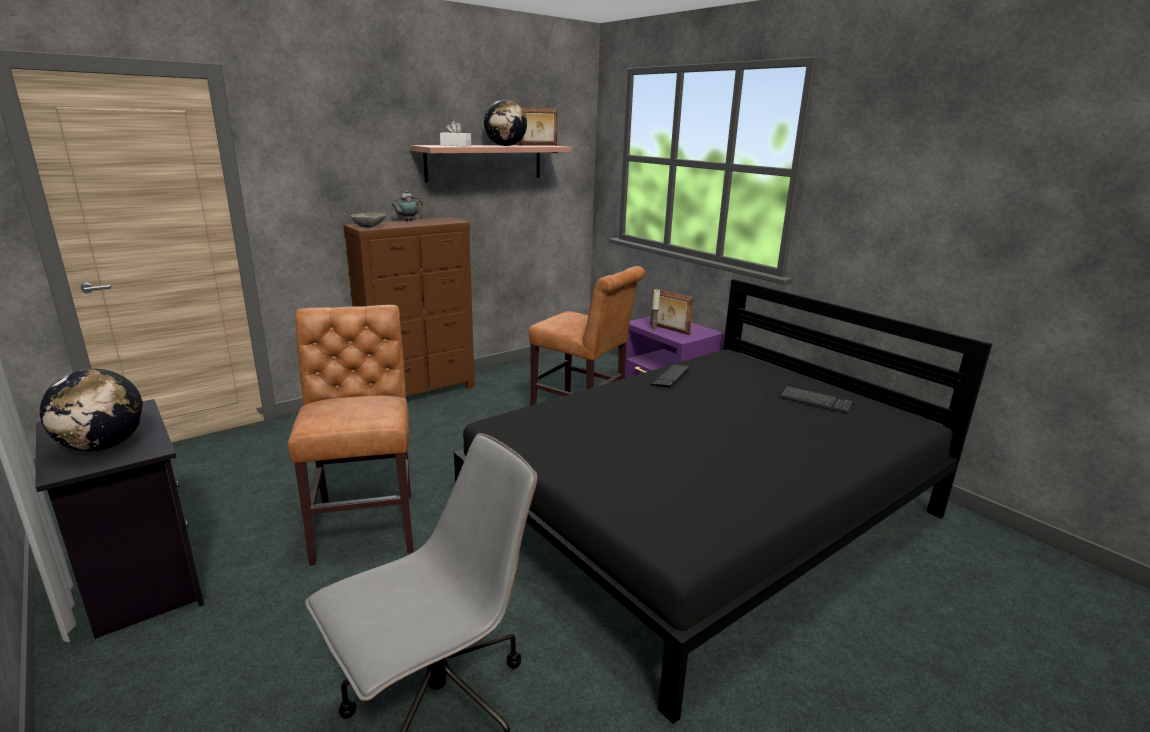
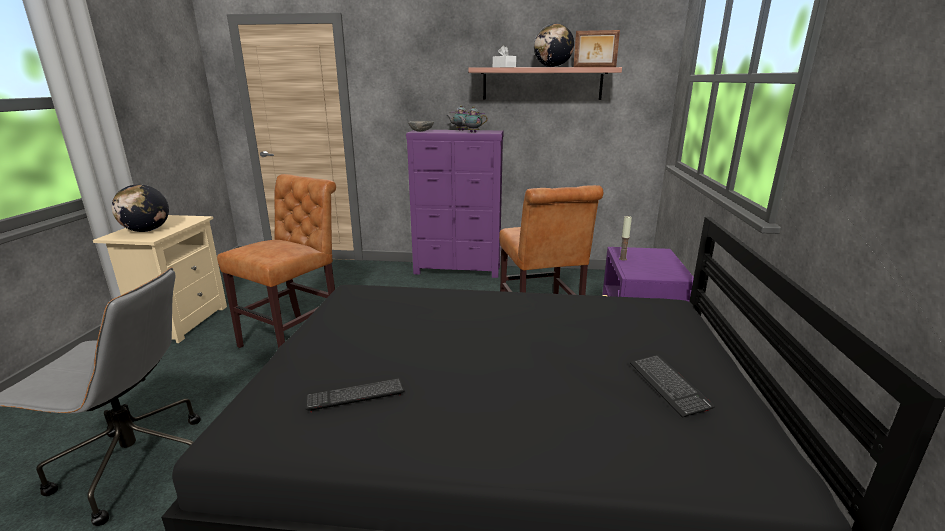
camera: 45 degrees right, 0 degrees up
(142, 585) = (181, 321): black nightstand -> beige nightstand
(421, 393) = (457, 270): brown dresser -> purple dresser
(433, 223) = (472, 132): none -> teapot
(669, 329) = (638, 263): picture frame -> none
(670, 377) = (556, 304): keyboard -> keyboard (355, 395)

